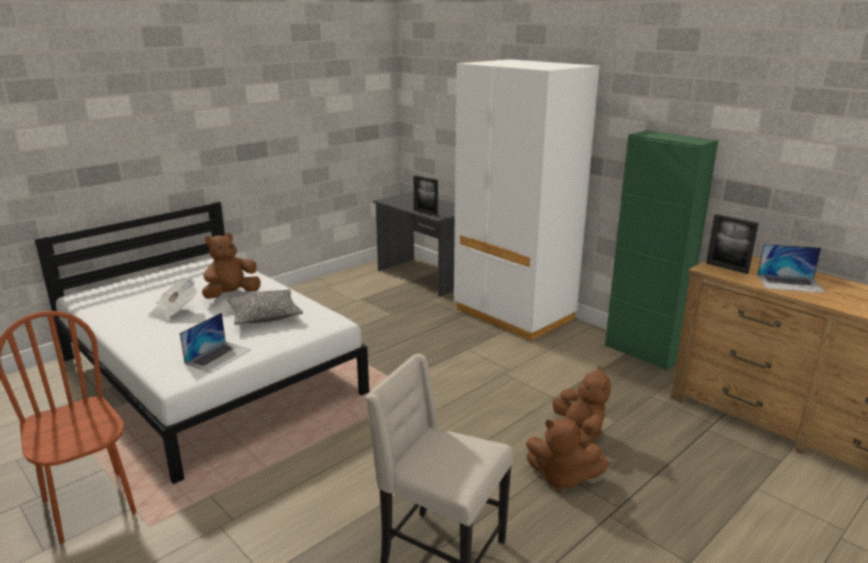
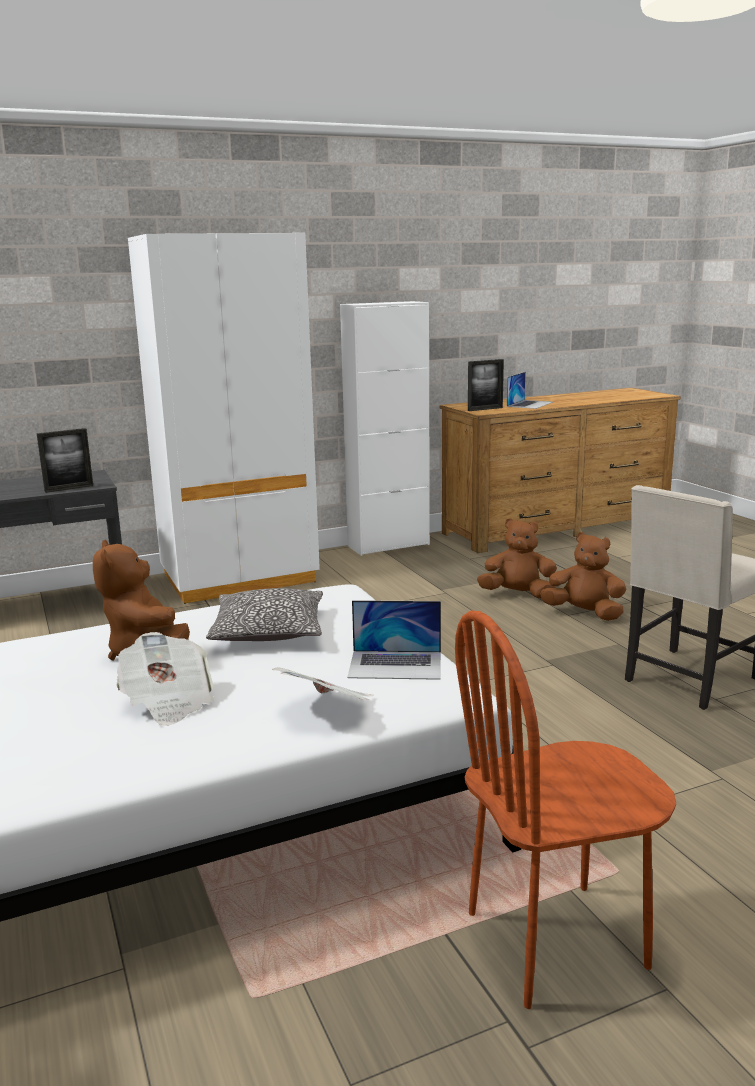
camera: 70 degrees left, 5 degrees down
(161, 347) = (327, 708): none -> newspaper
(218, 356) = (395, 665): laptop -> laptop turned 135 degrees clockwise
(561, 477) = (584, 613): brown plush toy -> brown plush toy turned 105 degrees counterclockwise
(642, 353) = (388, 545): green cabinet -> white cabinet

